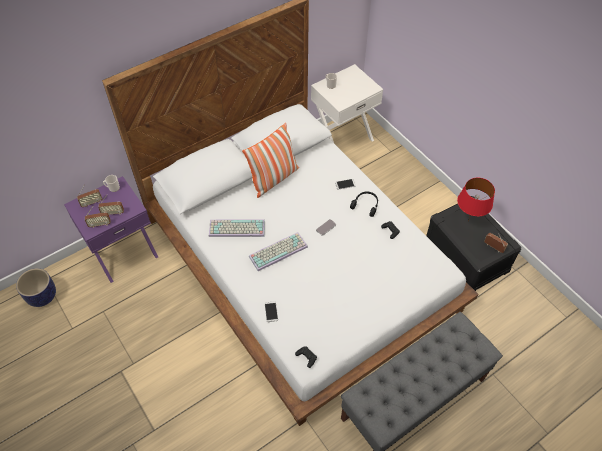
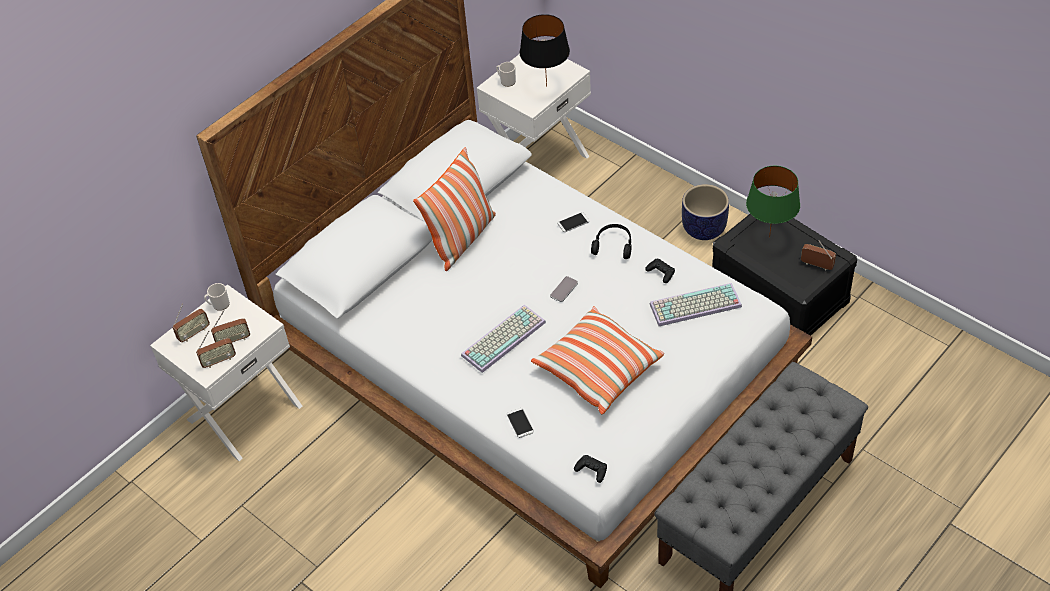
camera: 10 degrees left, 5 degrees down
(43, 296) = (135, 506): planter -> planter (704, 228)
(123, 252) = (243, 412): purple nightstand -> white nightstand
(236, 229) = (428, 323): keyboard -> keyboard (695, 307)
(331, 287) = (597, 369): none -> pillow
(354, 93) = (547, 86): none -> black table lamp
(468, 220) = (769, 236): red table lamp -> green table lamp

